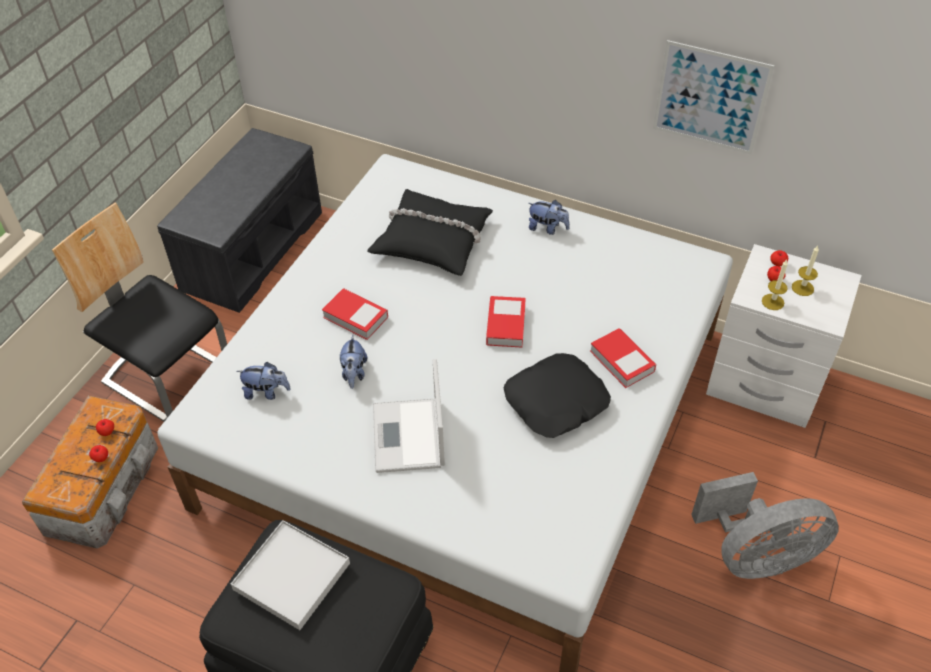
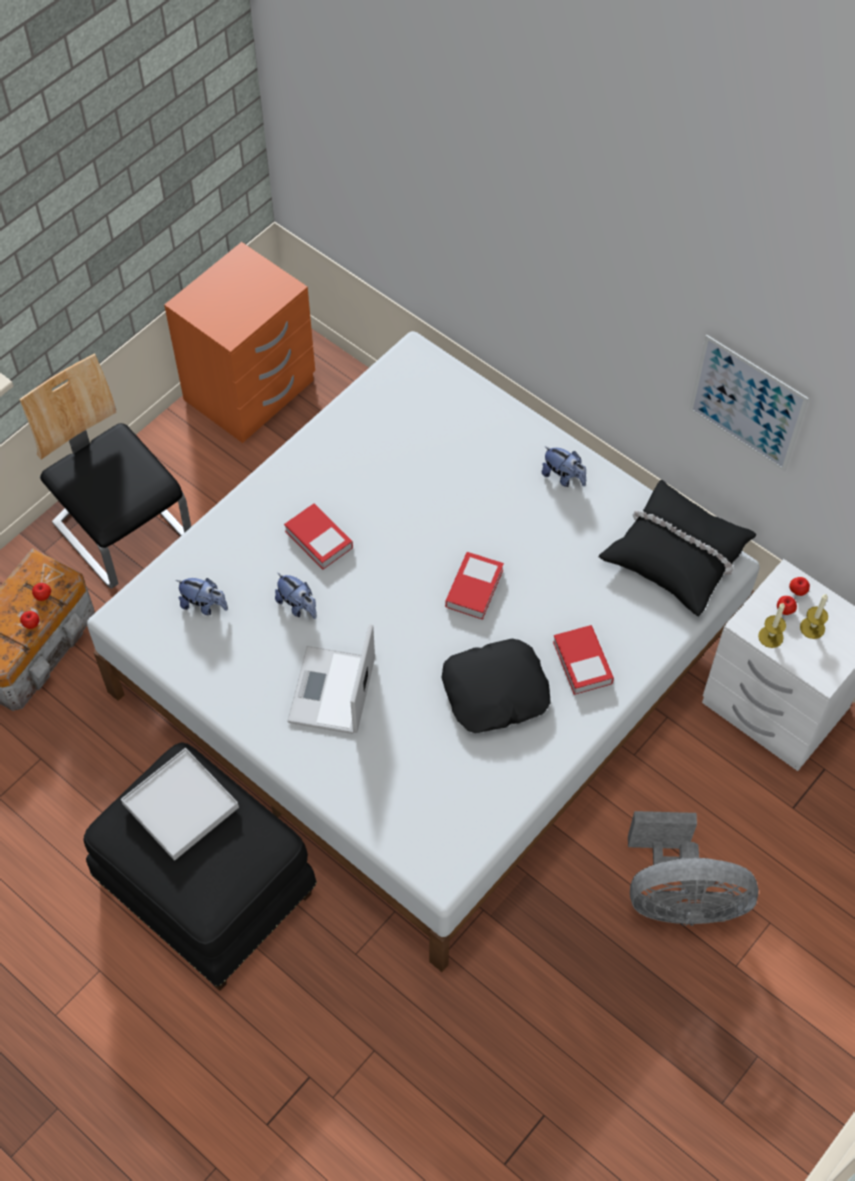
camera: 15 degrees right, 10 degrees up
(252, 249) = (251, 392): grey bench -> orange nightstand
(354, 373) = (298, 606): plush toy -> plush toy turned 60 degrees counterclockwise
(432, 240) = (430, 462): black pillow -> black pillow (676, 554)

